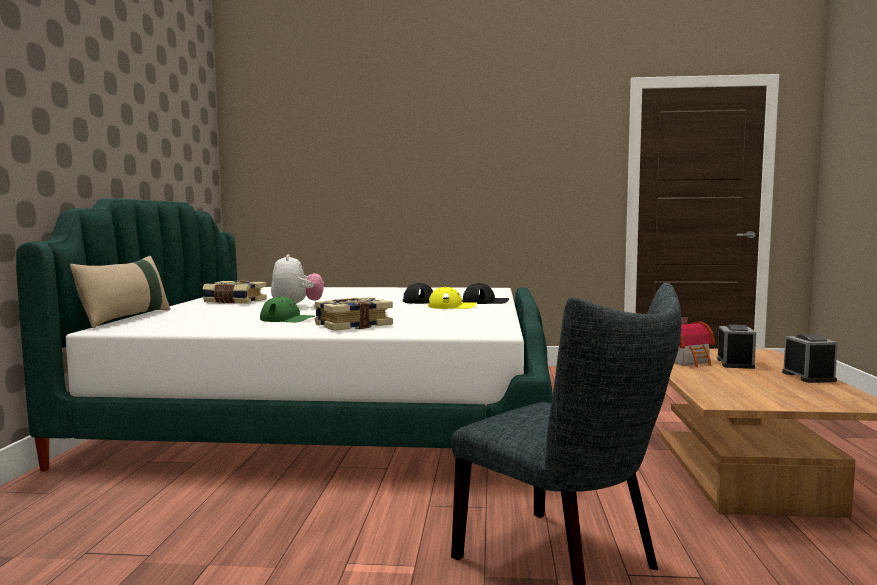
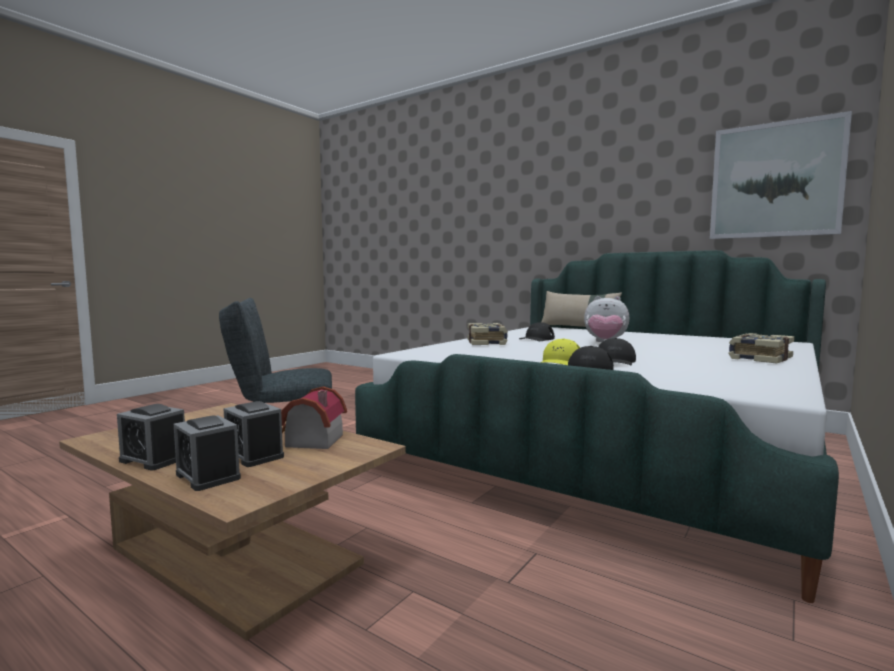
camera: 120 degrees right, 0 degrees up
(189, 135) = (775, 180): none -> picture
(234, 302) = (654, 337): book -> book (759, 358)
(287, 319) = (536, 339): green cap -> black cap
(773, 362) = (208, 476): none -> alarm clock

